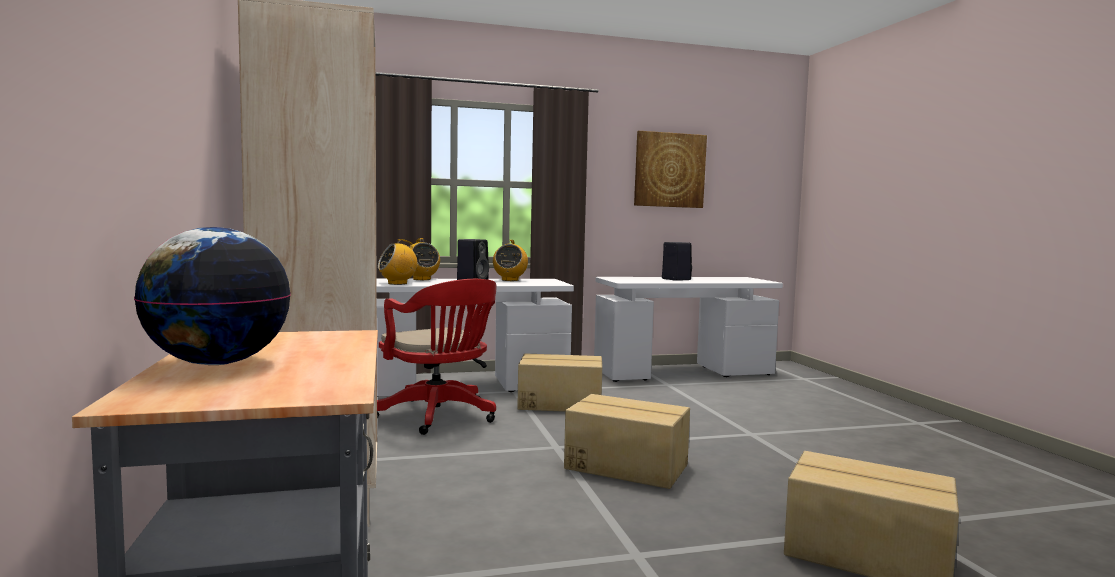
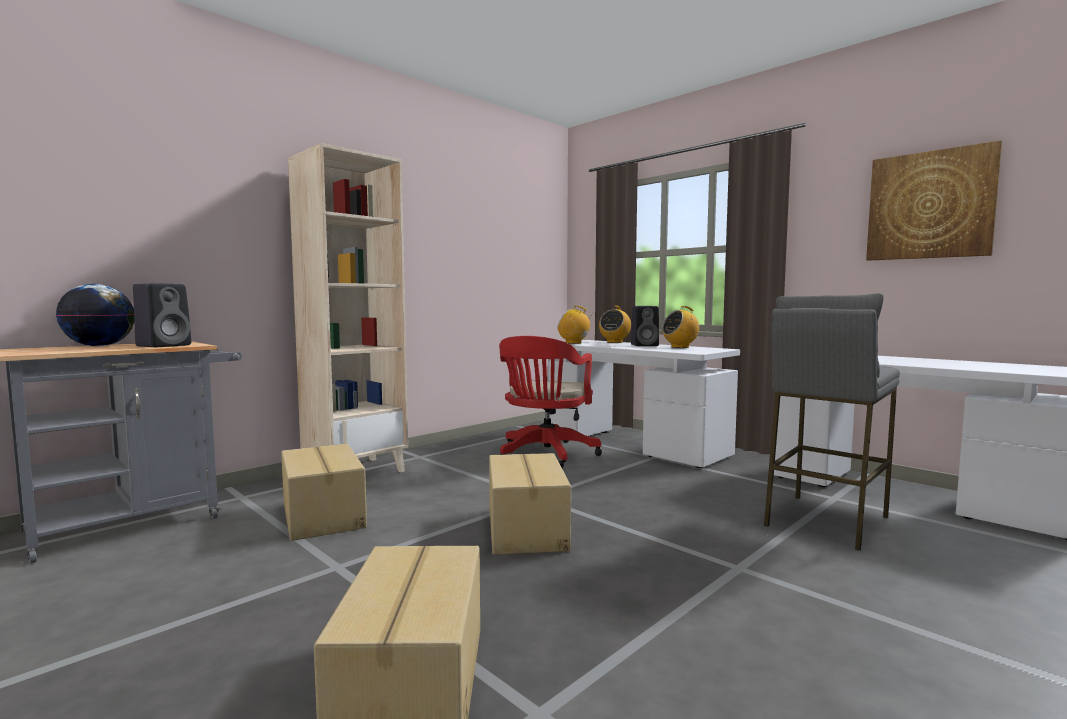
camera: 60 degrees right, 0 degrees up
(560, 403) = (653, 475): cardboard box -> cardboard box (324, 515)
(675, 279) = (899, 360): black speaker -> black speaker (165, 345)
(701, 397) = (824, 521): none -> grey stool

